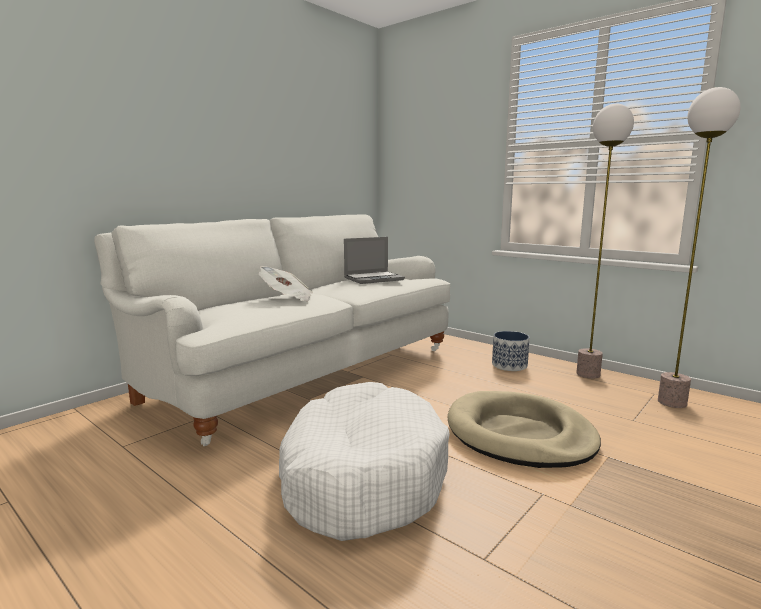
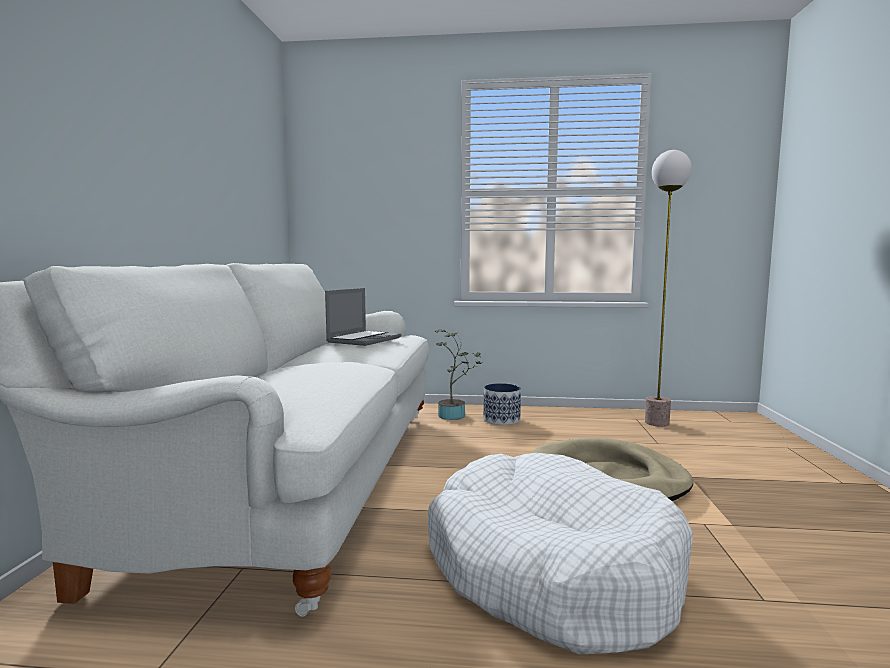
camera: 35 degrees left, 5 degrees down
(287, 298) = (321, 369): newspaper -> none
(475, 354) = (455, 415): none -> potted plant
(588, 374) = (572, 414): floor lamp -> none

